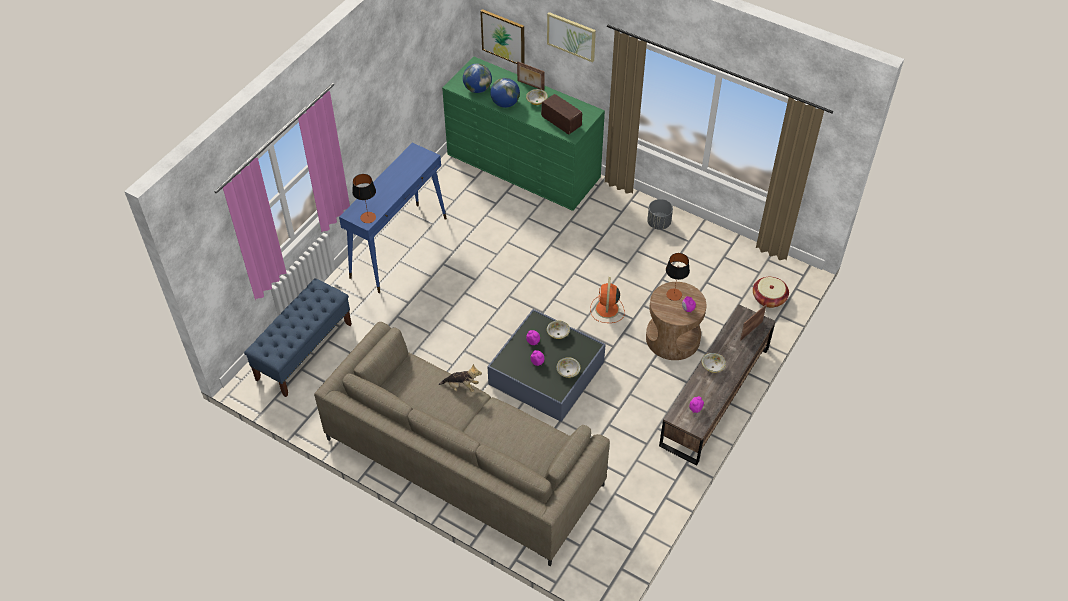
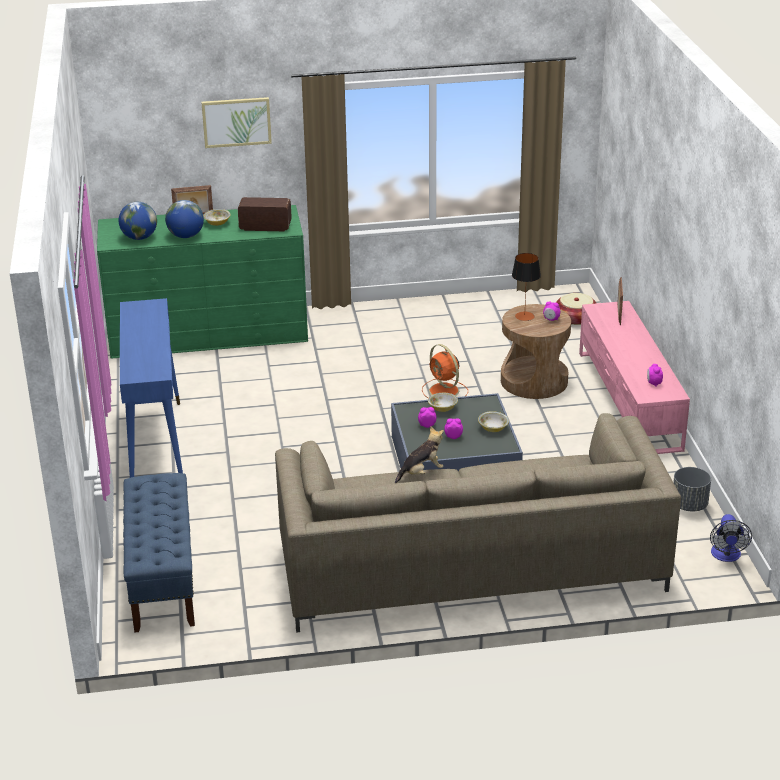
camera: 40 degrees left, 20 degrees down
(368, 217) = (155, 370): table lamp -> none
(503, 37) = (138, 170): picture -> none
(617, 567) = (726, 556): none -> fan
(659, 223) = (404, 314): grey planter -> grey planter (689, 505)
(712, 367) = (625, 351): bowl -> none
(714, 396) = (628, 400): brown tv stand -> pink tv stand

